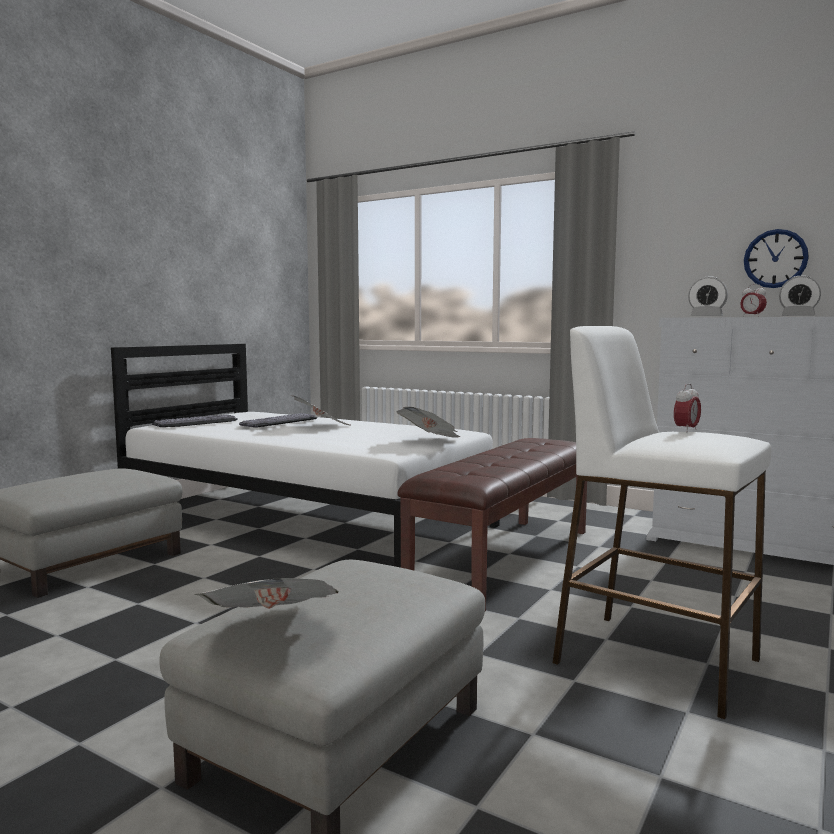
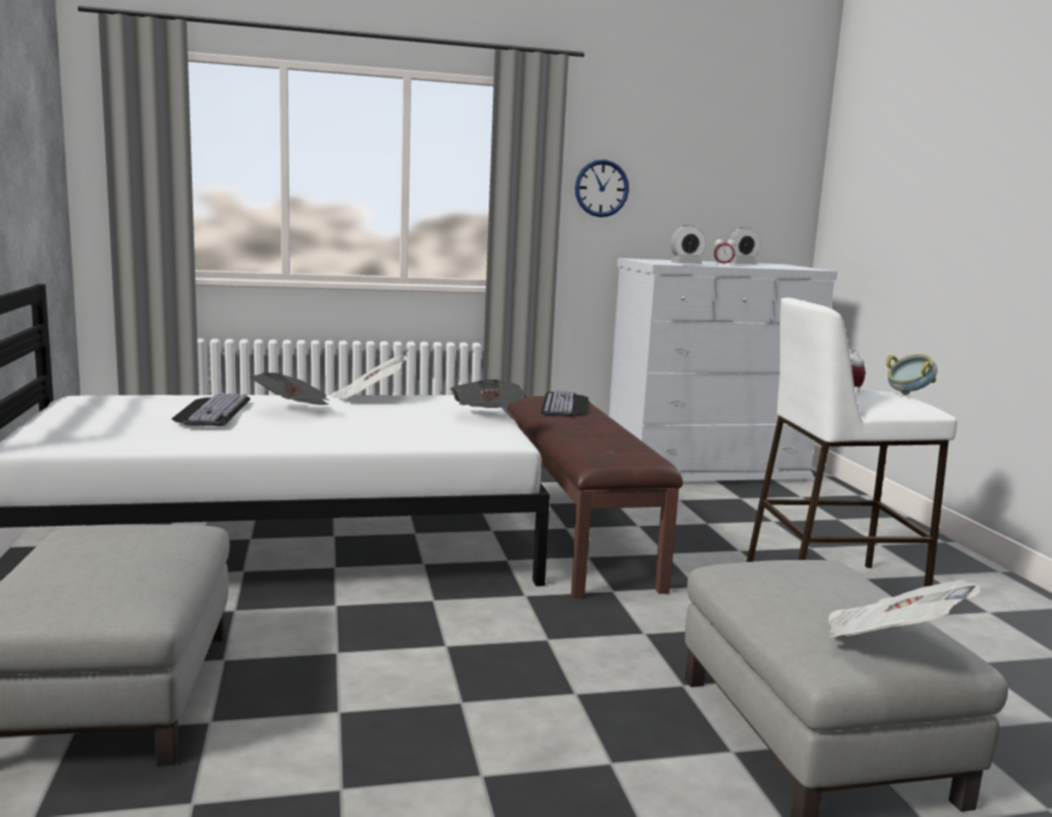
camera: 45 degrees left, 5 degrees up
(197, 423) = (86, 429): keyboard -> keyboard (566, 405)
(392, 425) = (368, 397): none -> newspaper
(741, 438) = (908, 394): none -> bowl
(775, 258) = (696, 204): wall clock -> wall clock (601, 188)

